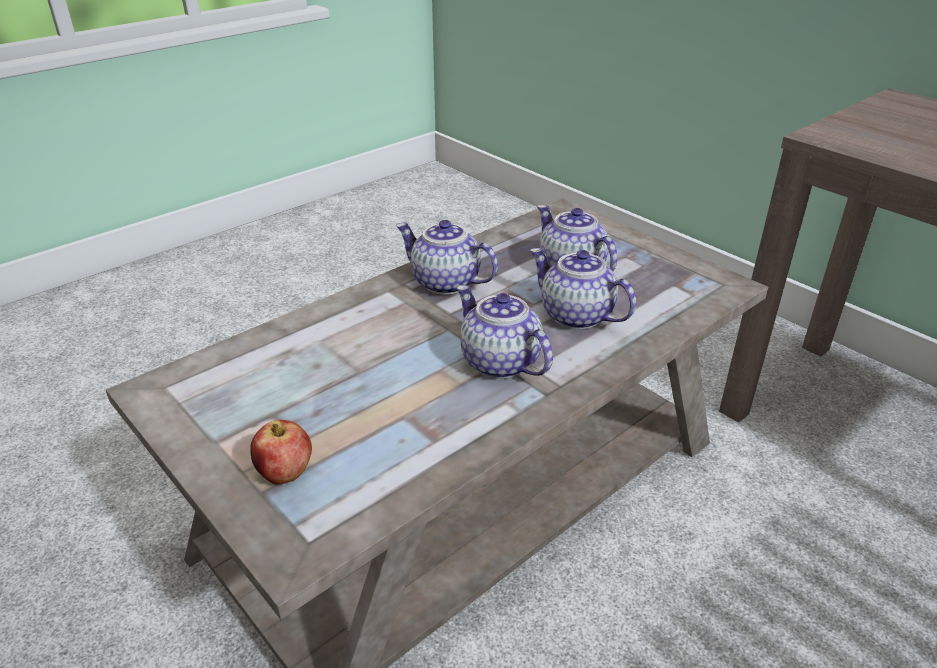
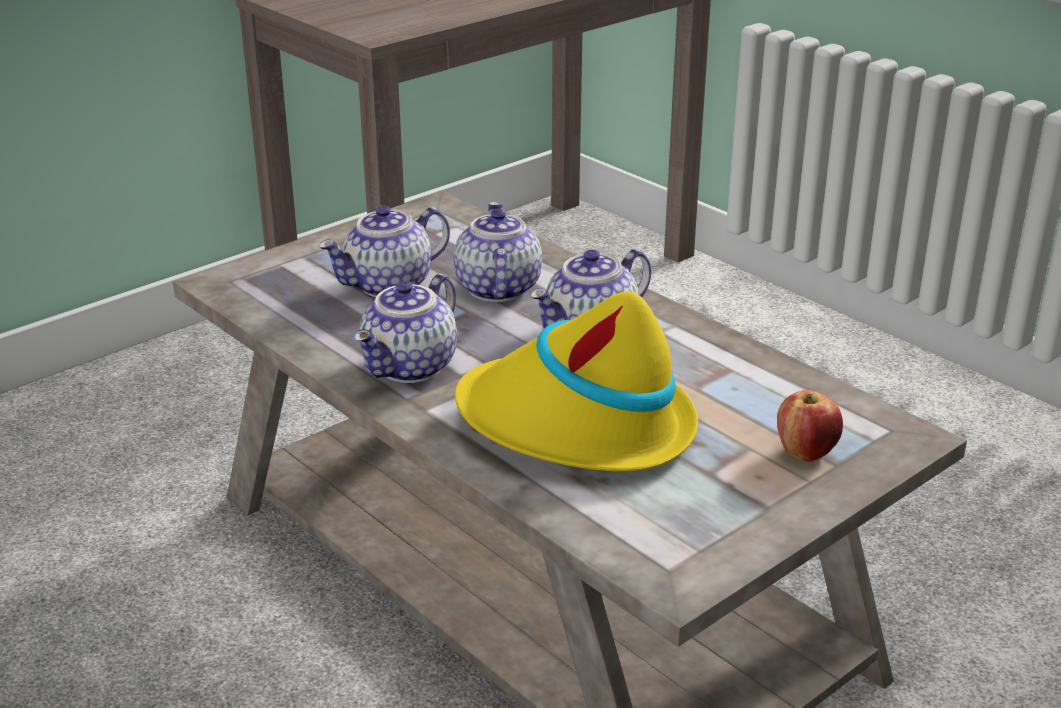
camera: 90 degrees left, 5 degrees down
(353, 353) = (578, 426): none -> yellow hat
(575, 316) = (496, 288): teapot -> teapot turned 135 degrees clockwise

